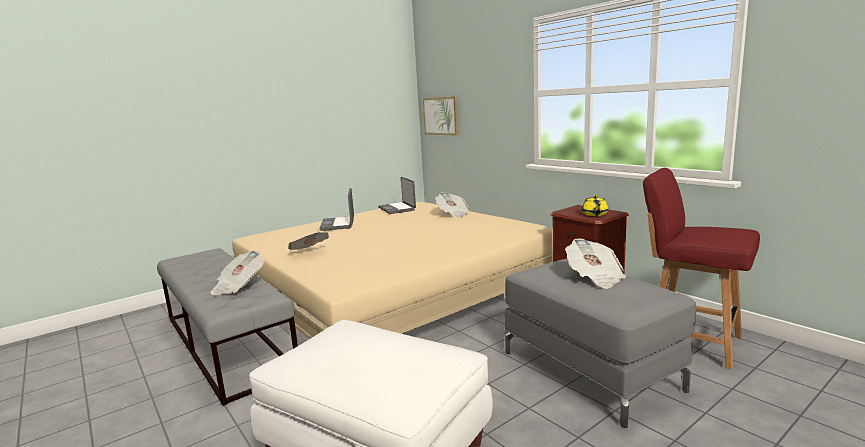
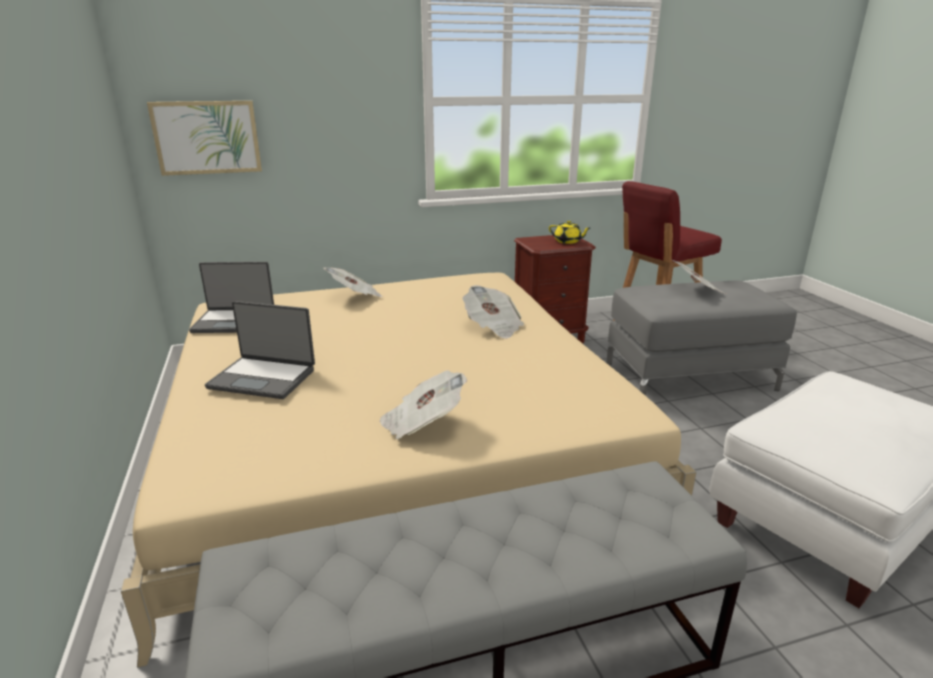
camera: 70 degrees left, 10 degrees up
(239, 286) = (572, 510): newspaper -> newspaper (493, 327)

